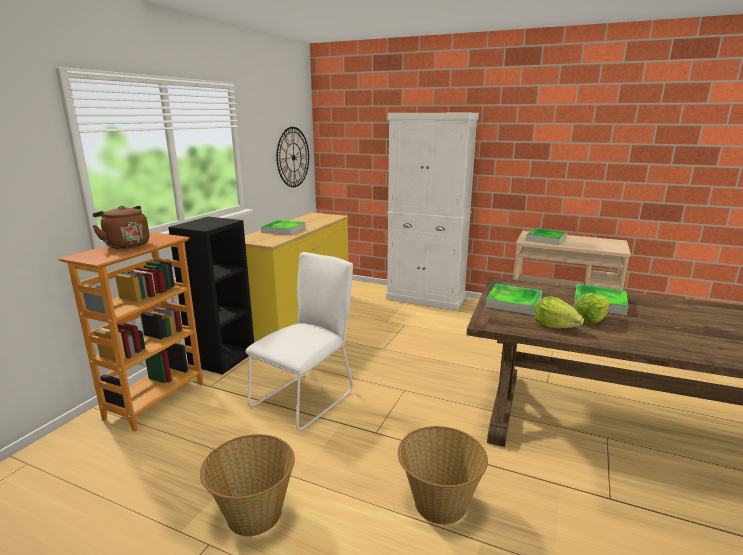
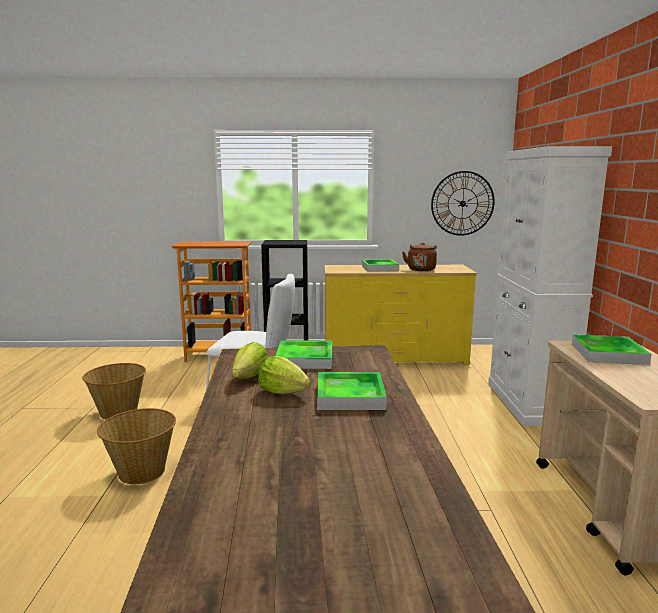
camera: 65 degrees right, 5 degrees down
(126, 245) = (215, 242): brown kettle -> brown kettle (421, 269)

